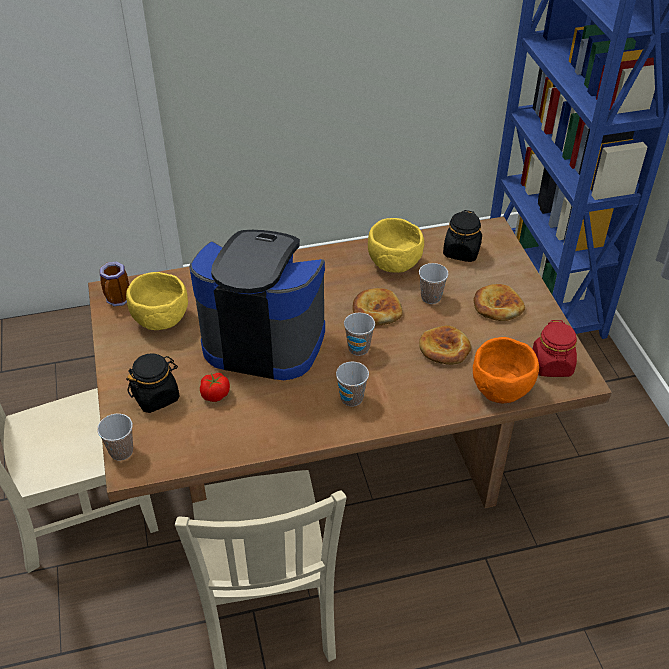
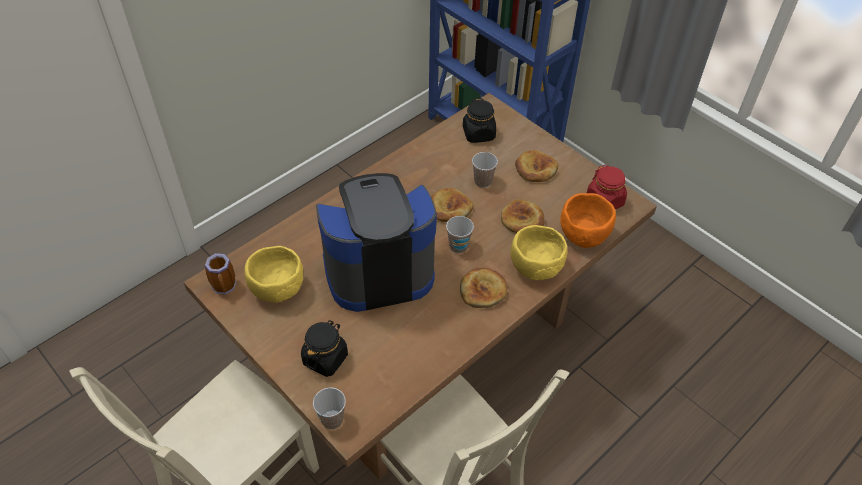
camera: 30 degrees left, 5 degrees up
(215, 395) = (374, 335): tomato -> none
(351, 398) = (483, 290): cup -> bread
(393, 264) = (434, 164): yellow bowl -> yellow bowl (535, 268)

